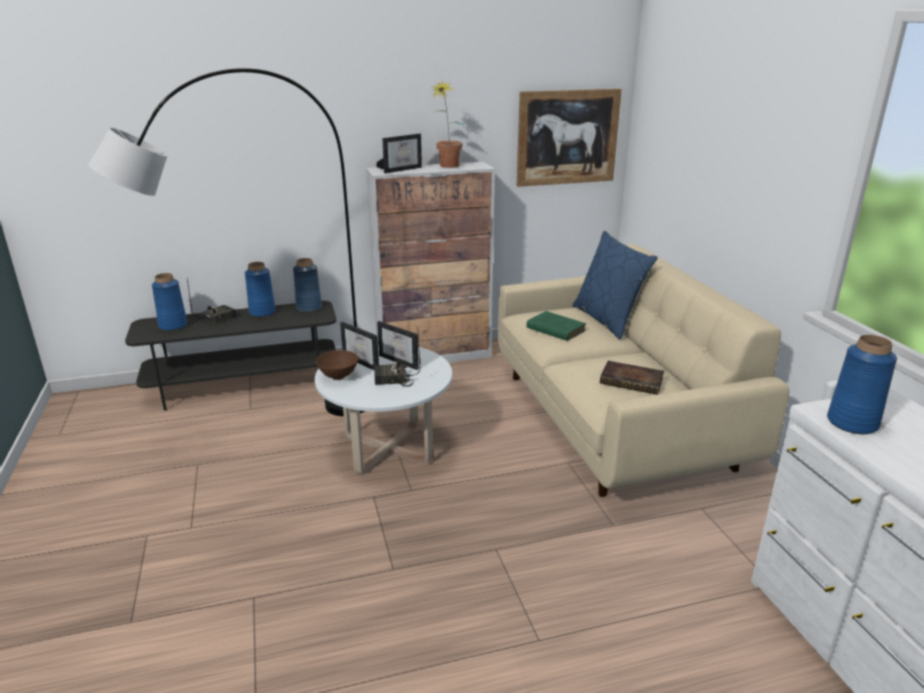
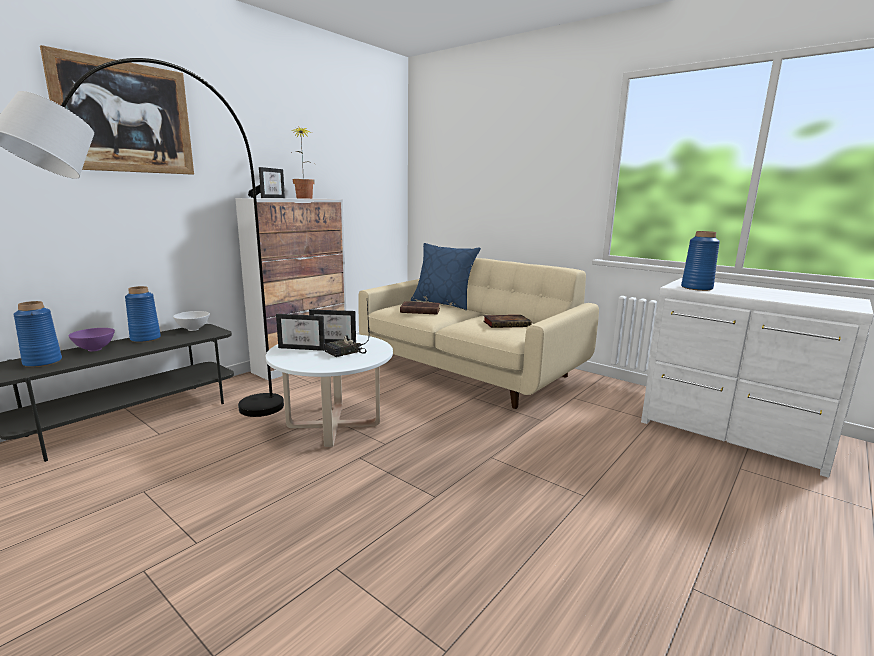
camera: 35 degrees left, 10 degrees down
(217, 318) = (95, 349): radio -> purple bowl
(309, 307) = (193, 329): blue vase -> white bowl
(338, 376) = (294, 359): brown bowl -> none
(554, 329) = (419, 310): green book -> brown book
(567, 137) = (374, 185): picture -> picture (125, 118)

